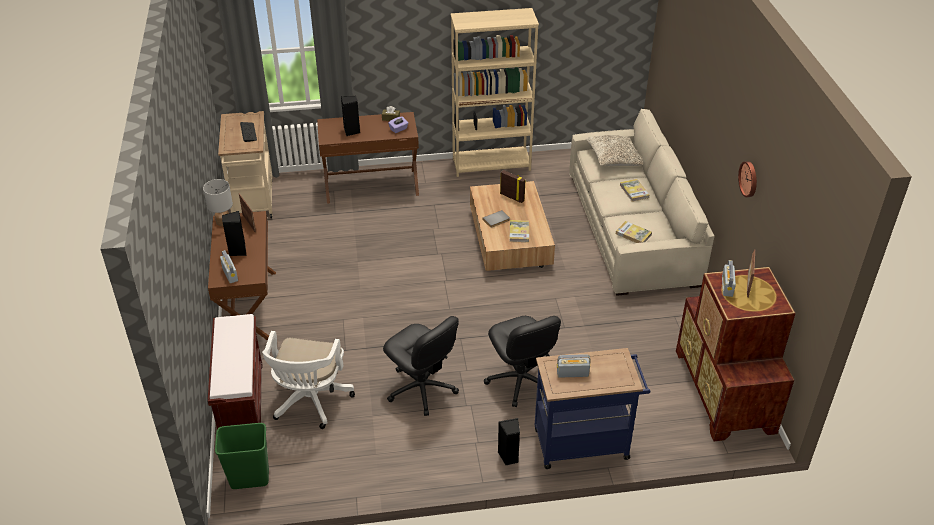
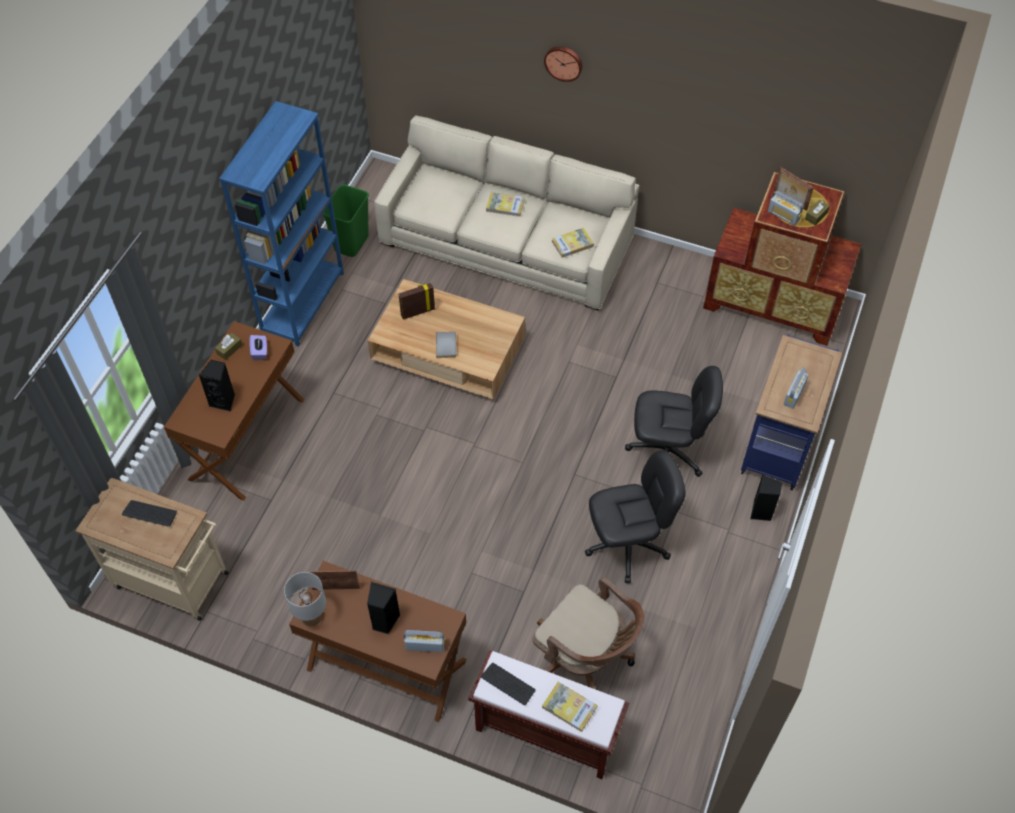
camera: 60 degrees left, 15 degrees up
(231, 330) = (508, 684): none -> keyboard
(249, 479) = (665, 767): green trash can -> green trash can (352, 244)
(310, 402) = (584, 661): white office chair -> brown office chair
(491, 164) = (303, 303): beige bookcase -> blue bookcase
(519, 232) = (482, 336): book -> book (569, 707)
(614, 158) = (436, 190): beige pillow -> none
(748, 305) = (816, 216): none -> brown tissue box
(749, 179) = (693, 110): wall clock -> wall clock (564, 62)

